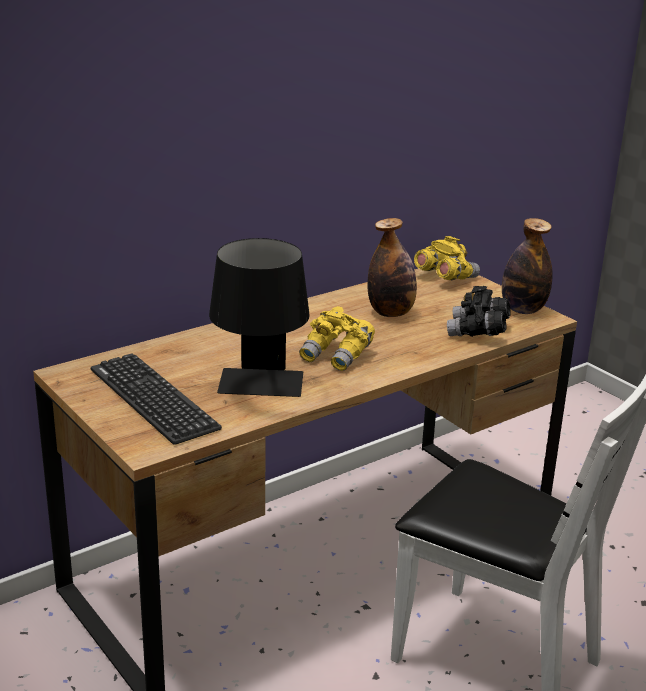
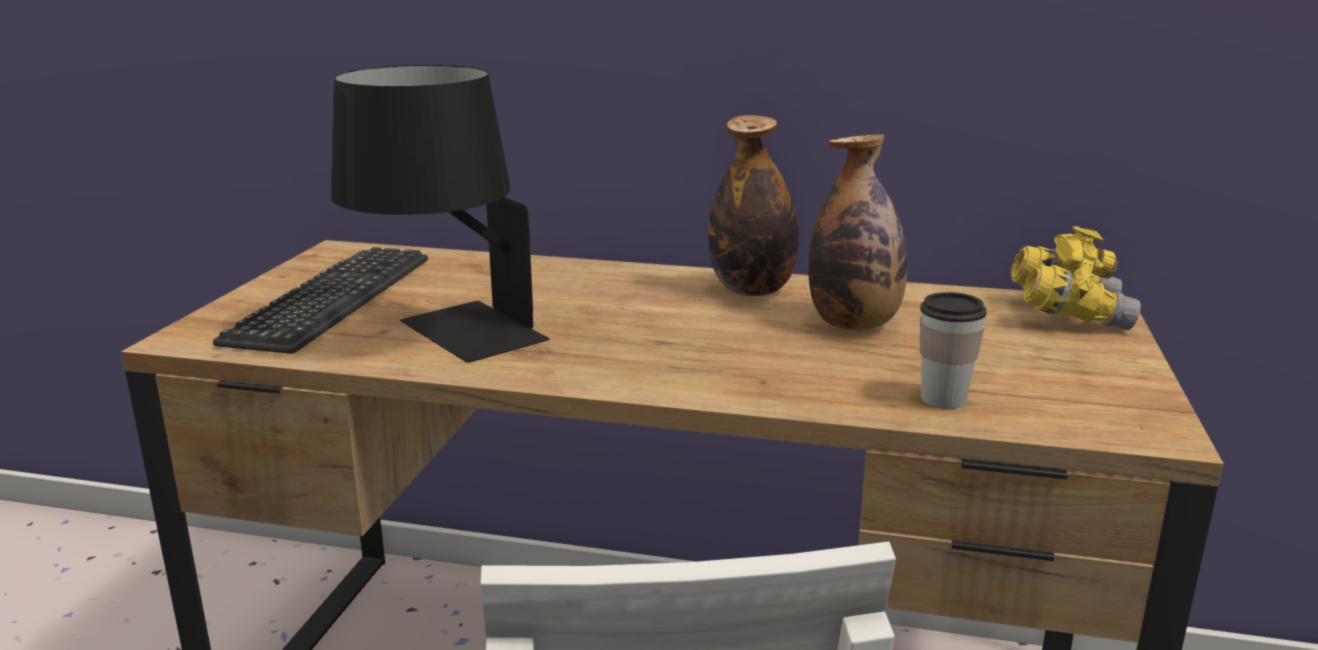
camera: 50 degrees right, 5 degrees down
(337, 356) = (639, 341): yellow binoculars -> none
(478, 332) = (943, 399): black binoculars -> cup
(523, 310) = (1125, 402): bottle -> bottle (752, 290)

